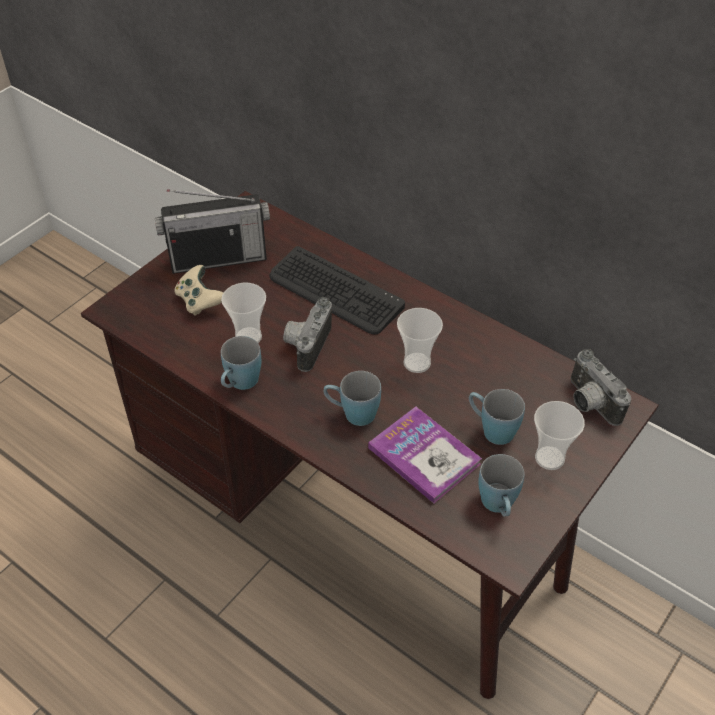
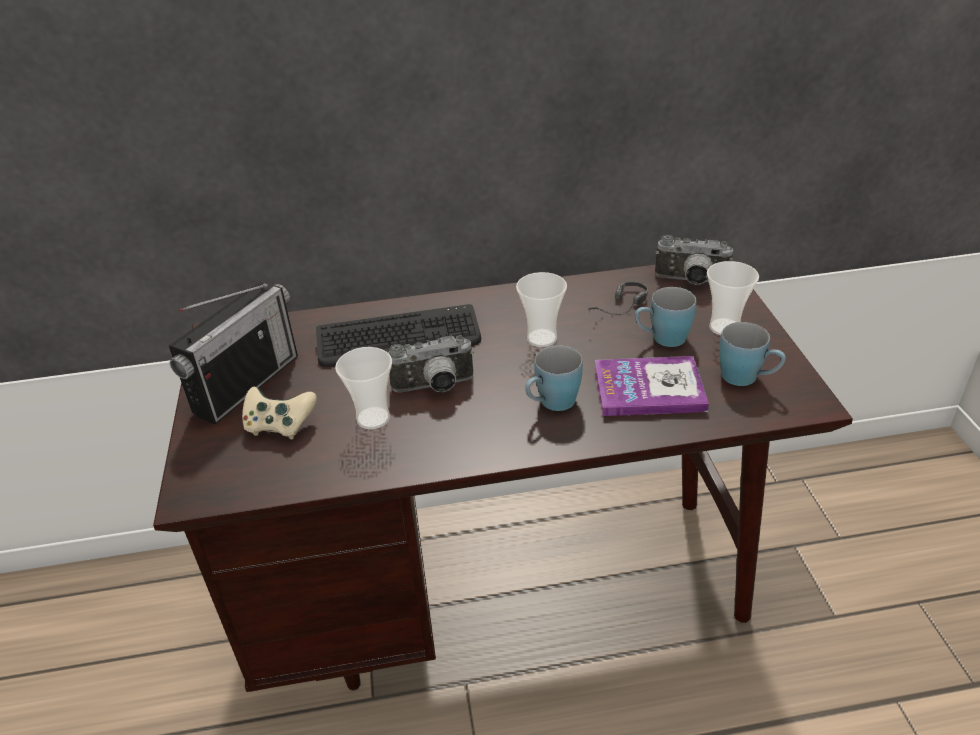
camera: 45 degrees left, 10 degrees down
(240, 384) = (423, 455): blue mug -> none
(306, 345) = (434, 387): camera -> camera turned 75 degrees counterclockwise
(499, 384) = (619, 310): none -> headphones

